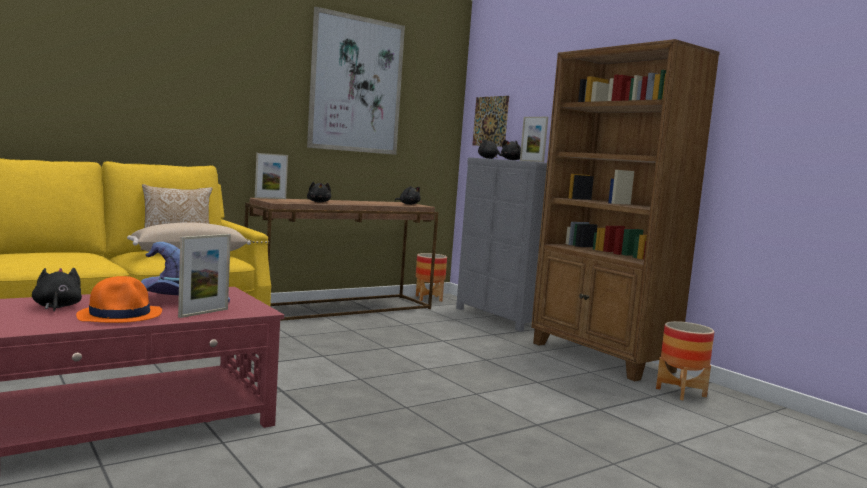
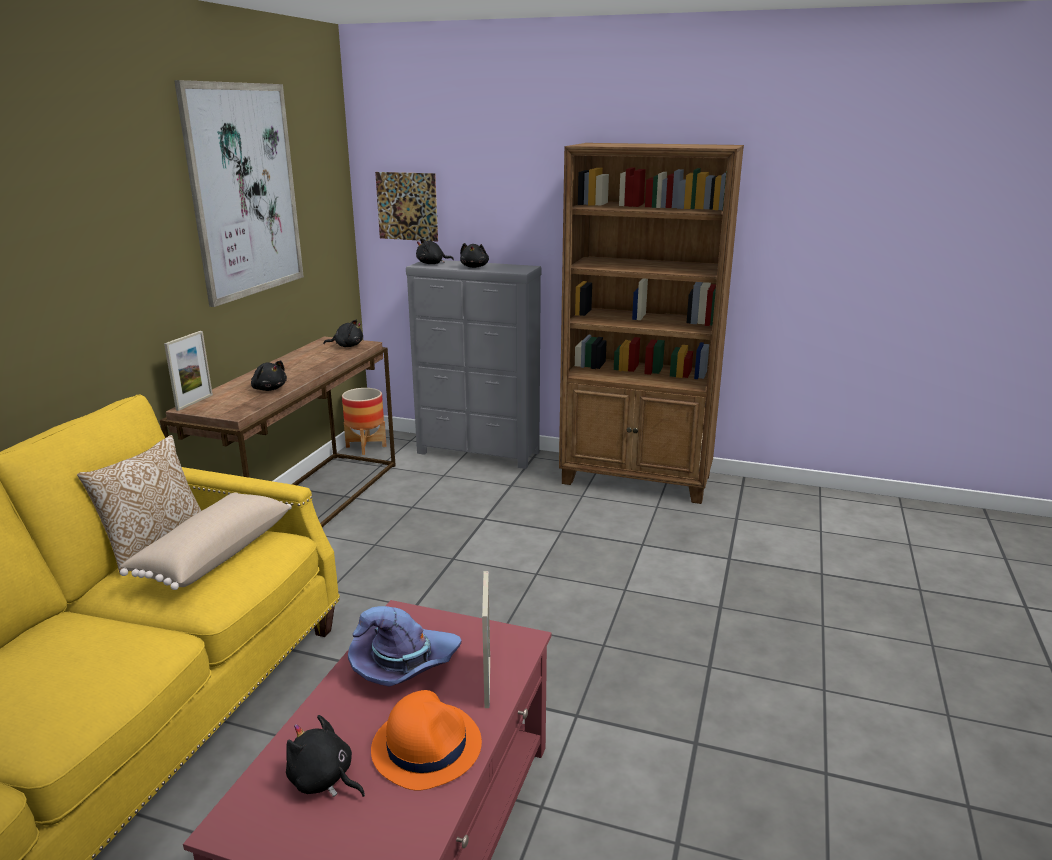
camera: 35 degrees left, 15 degrees up
(531, 161) = (509, 270): picture frame -> none
(681, 392) = (745, 503): planter -> none

